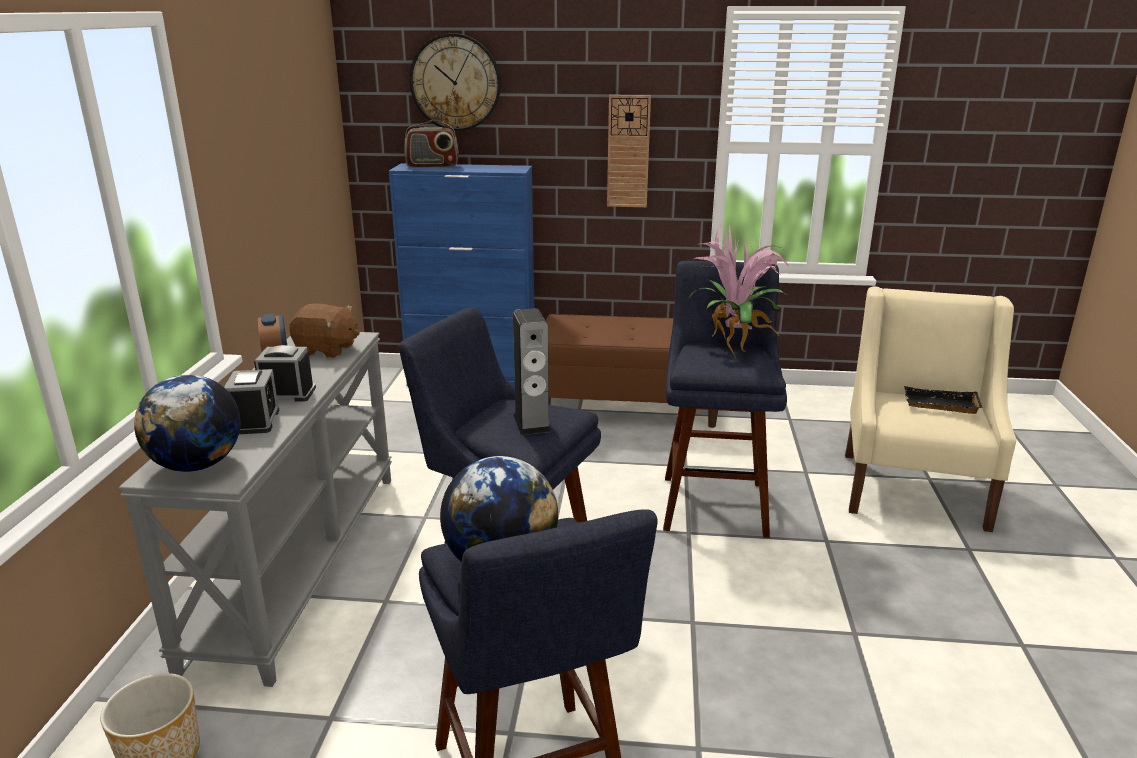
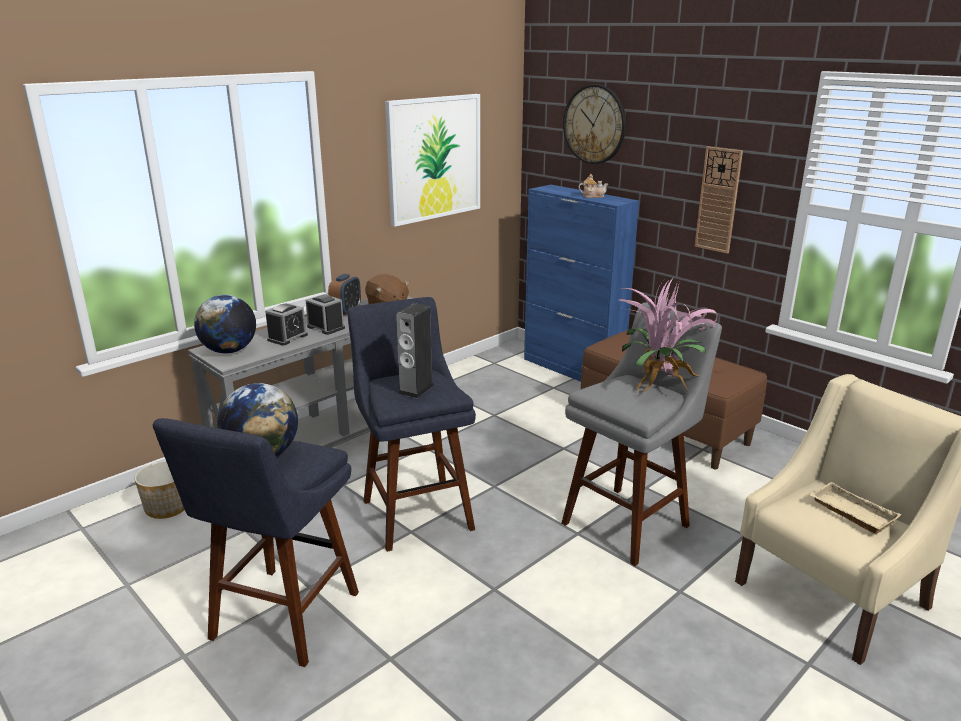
camera: 40 degrees right, 0 degrees up
(282, 141) = (434, 158): none -> picture
(432, 166) = (564, 190): radio -> none
(478, 168) = (592, 196): none -> teapot
(714, 500) = (630, 521): blue stool -> grey stool
(939, 406) = (849, 513): black tray -> beige tray

